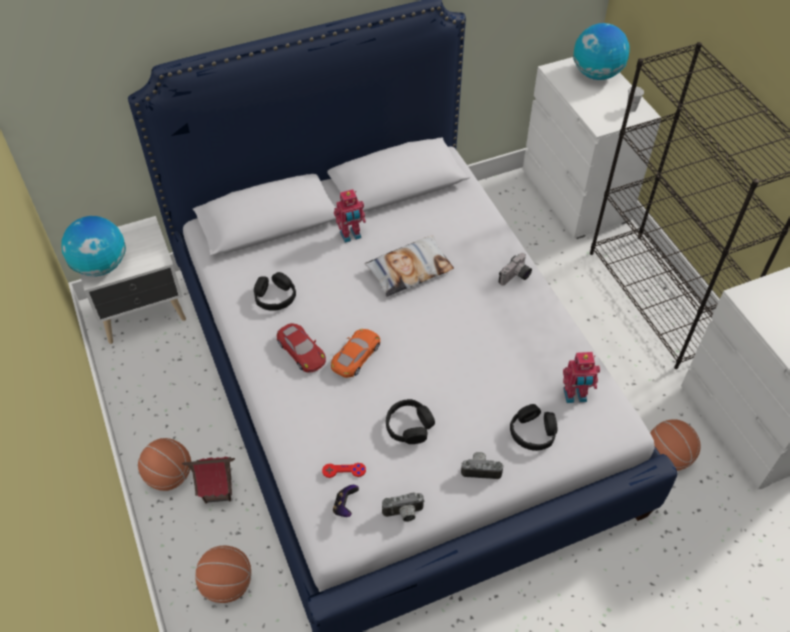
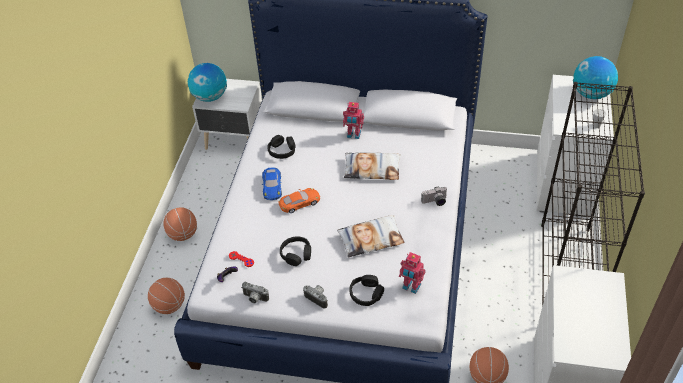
camera: 35 degrees right, 5 degrees down
(218, 490) = (202, 254): toy house -> none
(301, 351) = (272, 186): red toy car -> blue toy car
(481, 360) = (371, 239): none -> pillow

